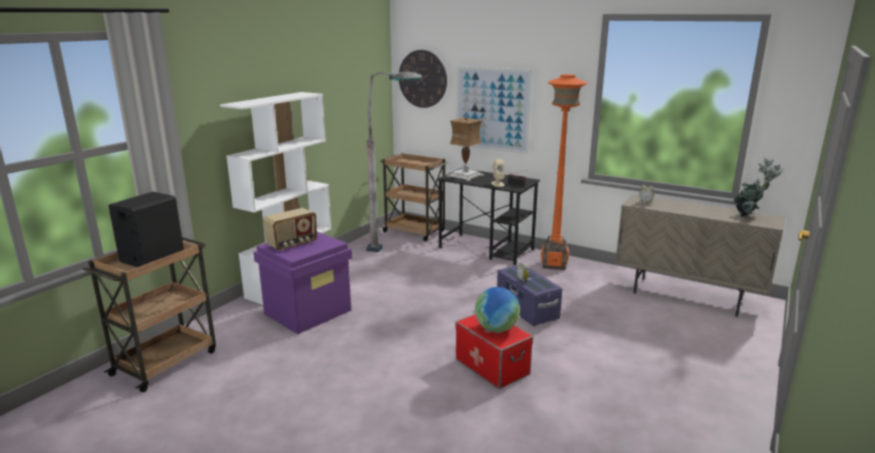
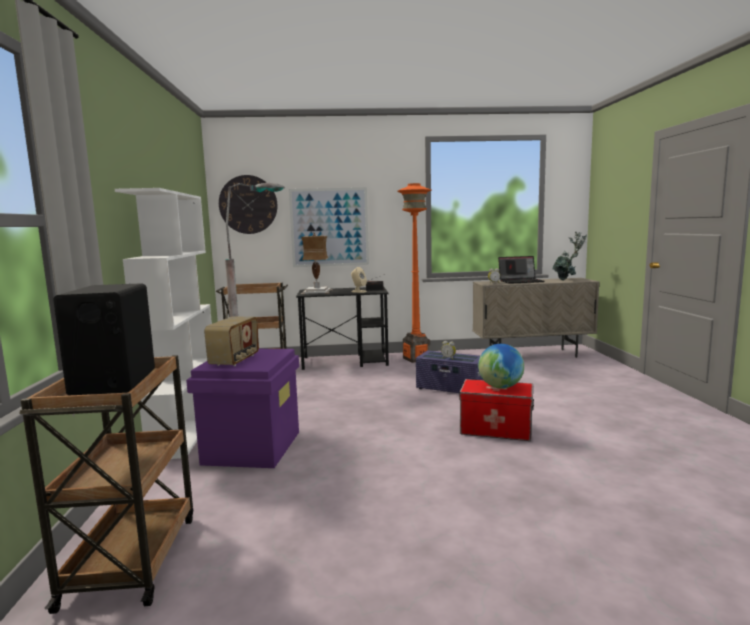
camera: 35 degrees left, 10 degrees down
(684, 207) = (521, 281): none -> laptop

